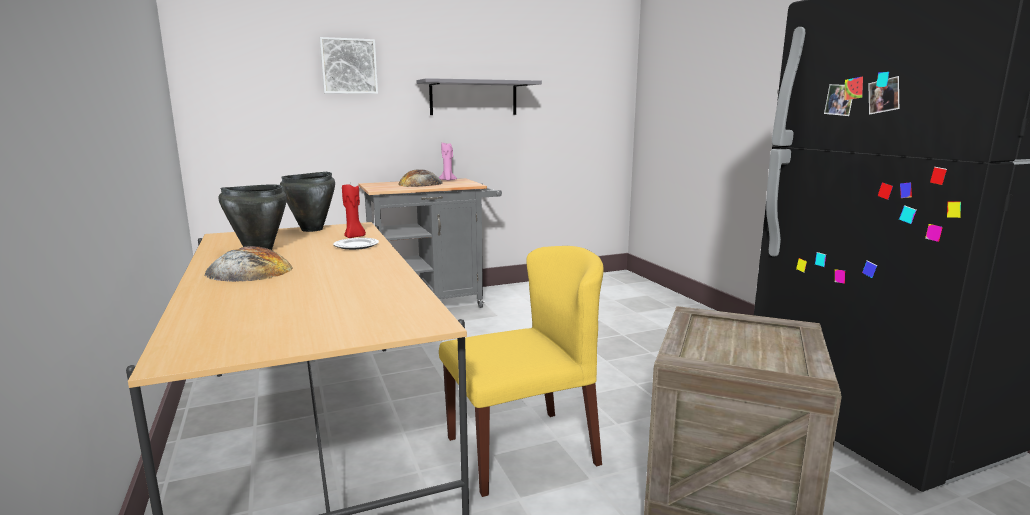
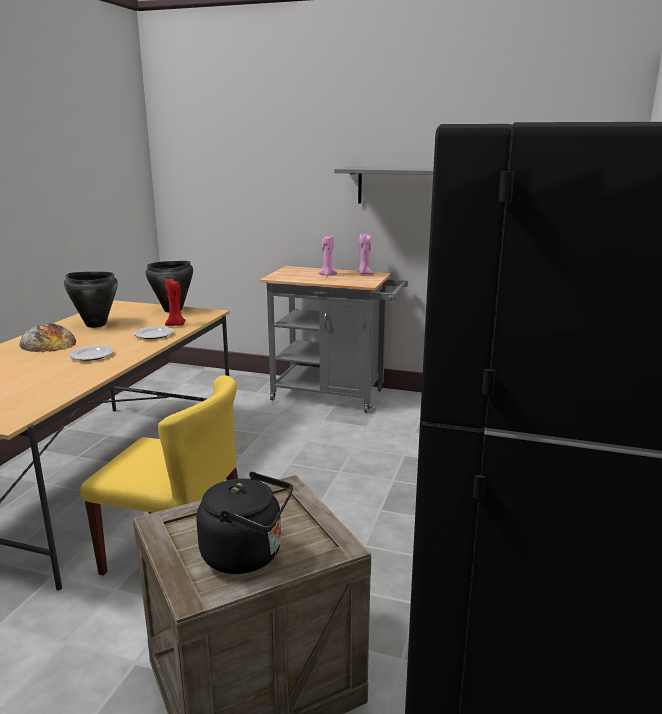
camera: 40 degrees right, 5 degrees up
(341, 269) = (91, 355): none -> plate
(349, 66) = (283, 153): picture -> none
(420, 183) = (327, 275): bread -> pink candle
(775, 349) = (247, 555): none -> black kettle

